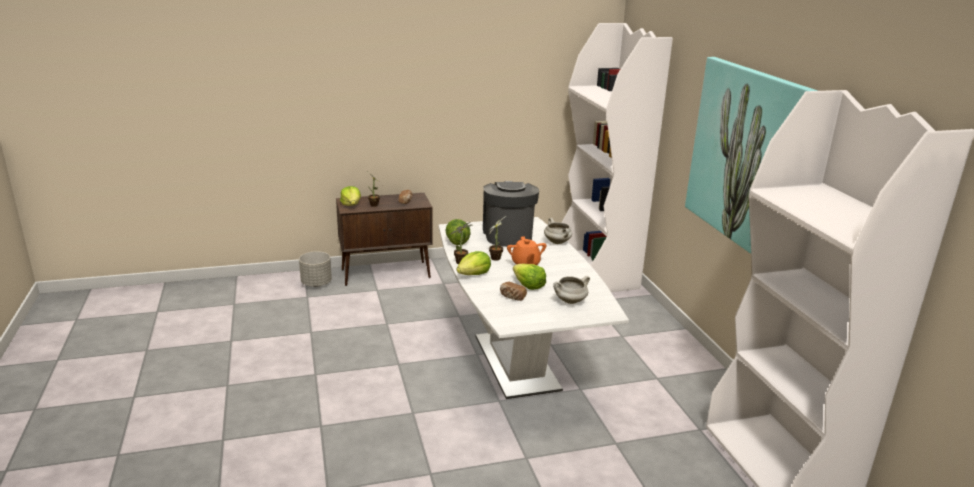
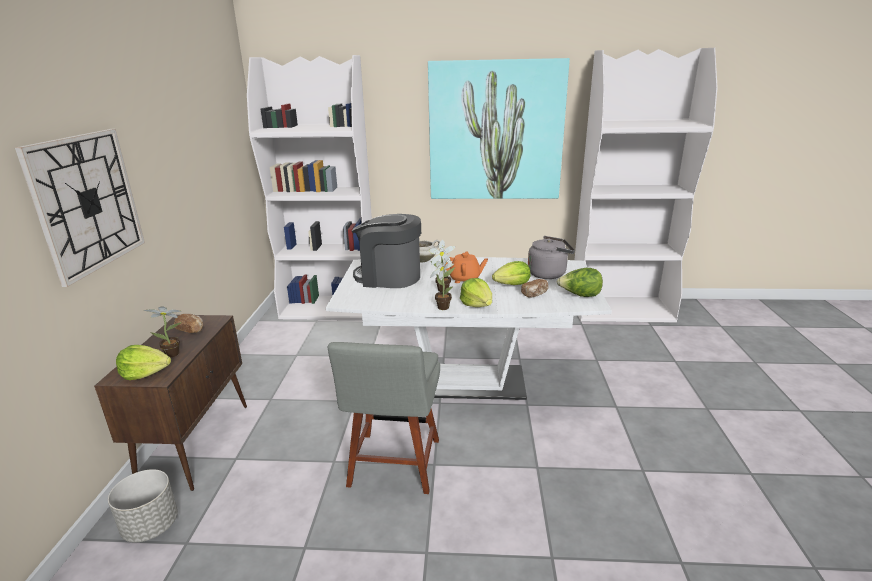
camera: 70 degrees left, 0 degrees up
(374, 102) = (87, 203): none -> wall clock
(390, 347) = (393, 466): none -> grey chair
(457, 241) = (386, 303): lettuce -> lettuce (580, 295)
(570, 301) = (549, 274): white cooking pot -> grey kettle

